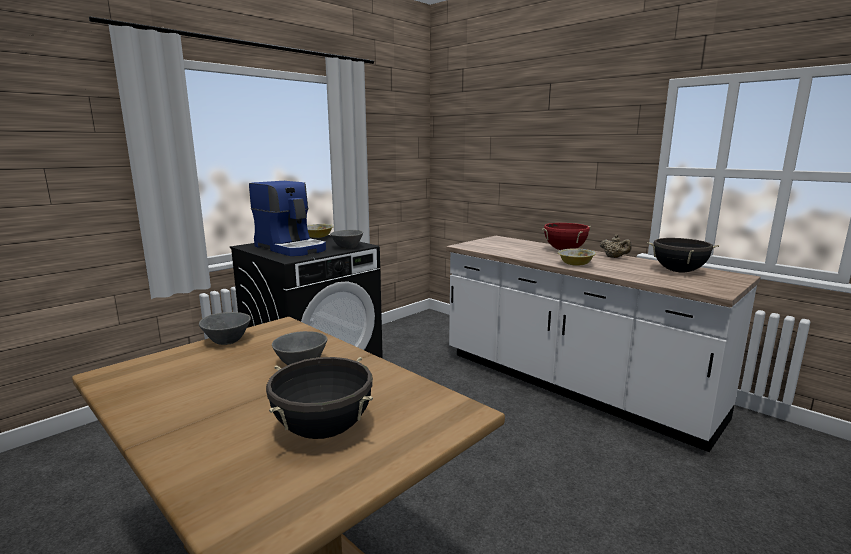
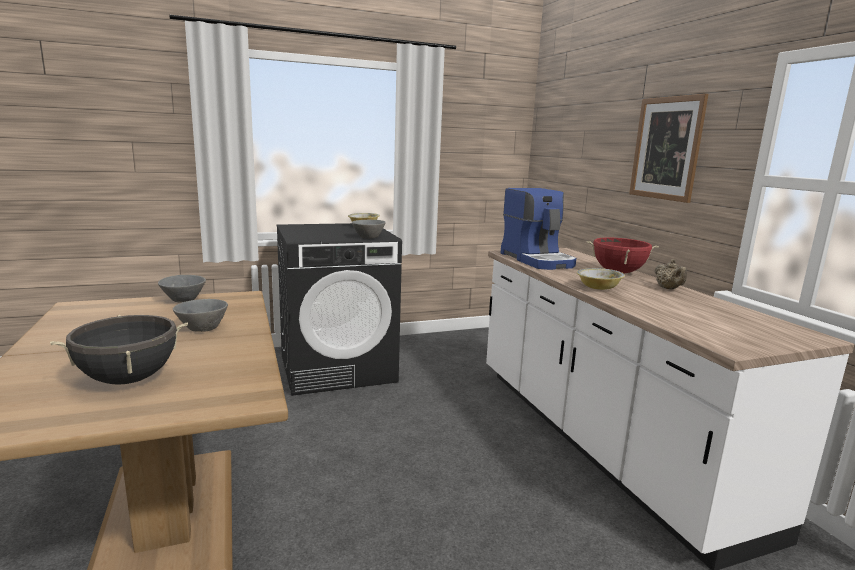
camera: 25 degrees right, 0 degrees up
(291, 248) = (320, 231): coffee machine -> coffee machine (538, 260)
(577, 149) = (666, 148): none -> picture
(679, 271) = (727, 317): black cooking pot -> none

